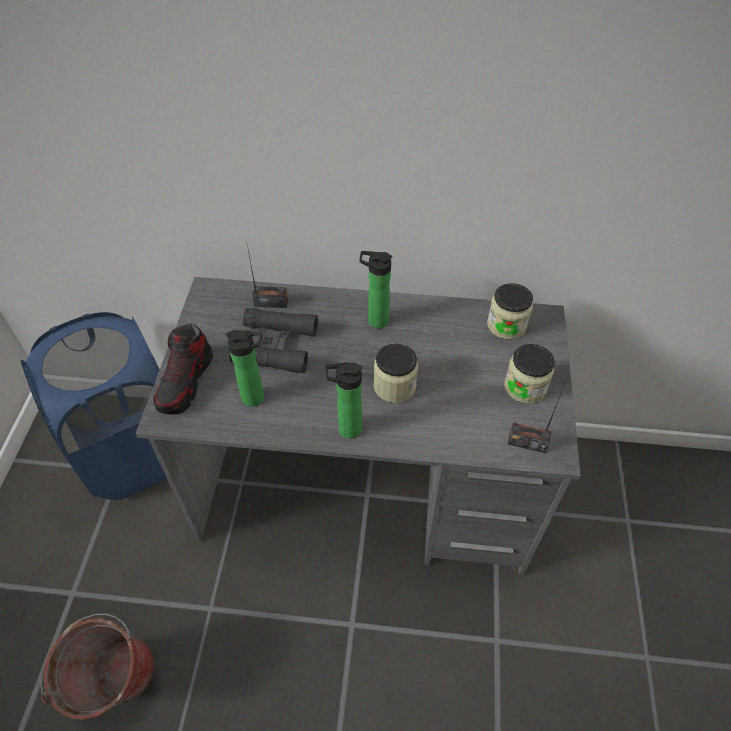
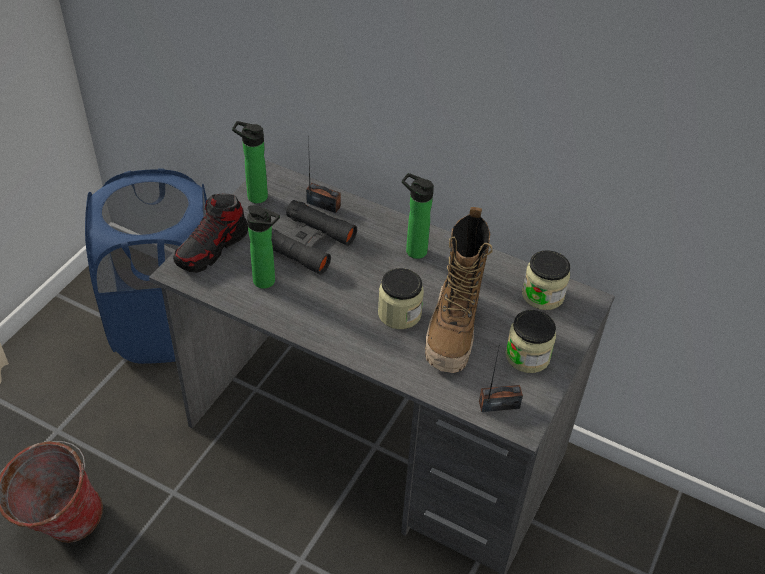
camera: 20 degrees right, 5 degrees down
(346, 429) = (333, 335): bottle -> bottle (254, 196)
(450, 386) = (453, 331): none -> boot
(527, 443) = (499, 405): radio -> radio turned 135 degrees clockwise

